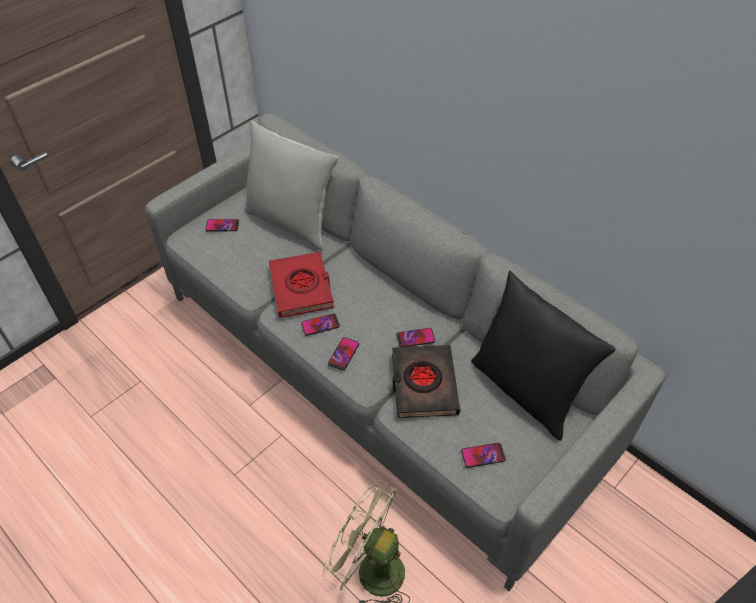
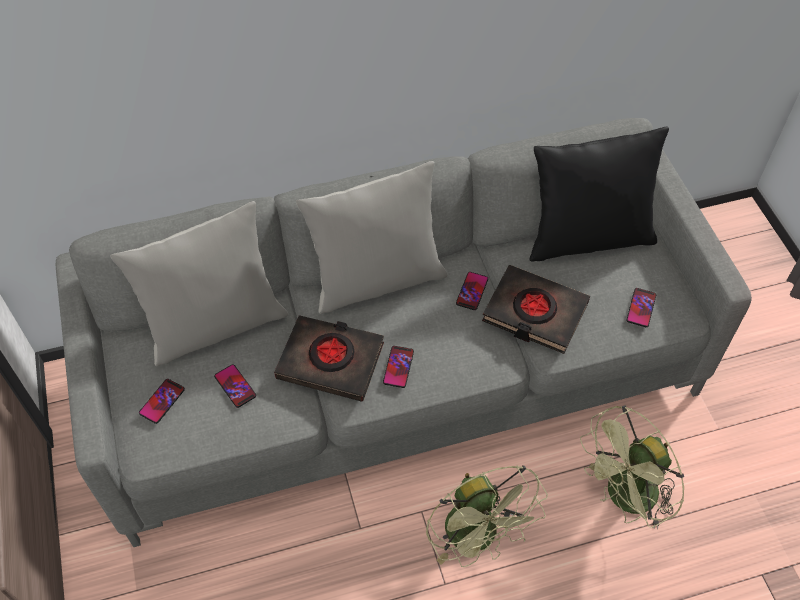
camera: 60 degrees left, 5 degrees up
(280, 480) = (478, 537): none -> green fan
(301, 288) = (331, 361): red book -> black book
(343, 354) = (452, 364): phone -> phone (235, 386)
(384, 281) = (377, 280): none -> grey pillow

